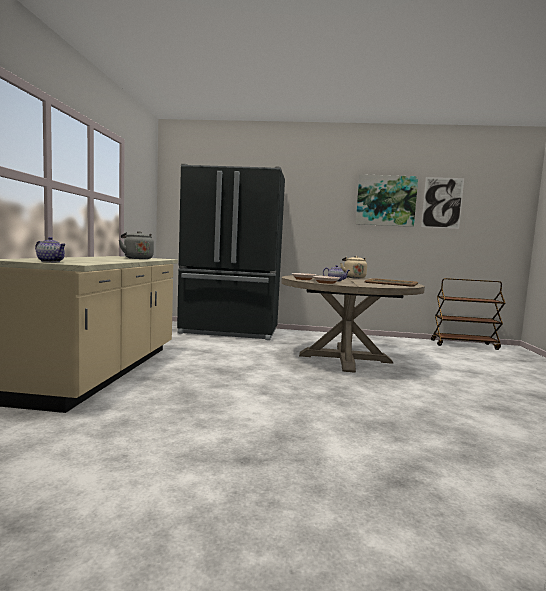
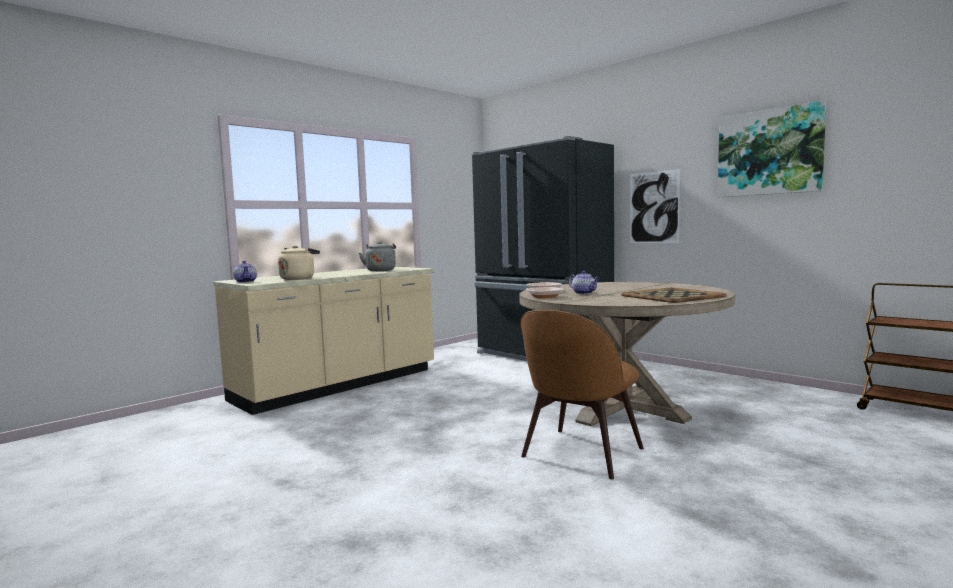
camera: 40 degrees right, 0 degrees up
(353, 277) = (665, 285): beige kettle -> beige kettle (298, 278)
(386, 389) = (580, 454): none -> brown chair
(442, 203) = (882, 140): picture -> picture (654, 207)

